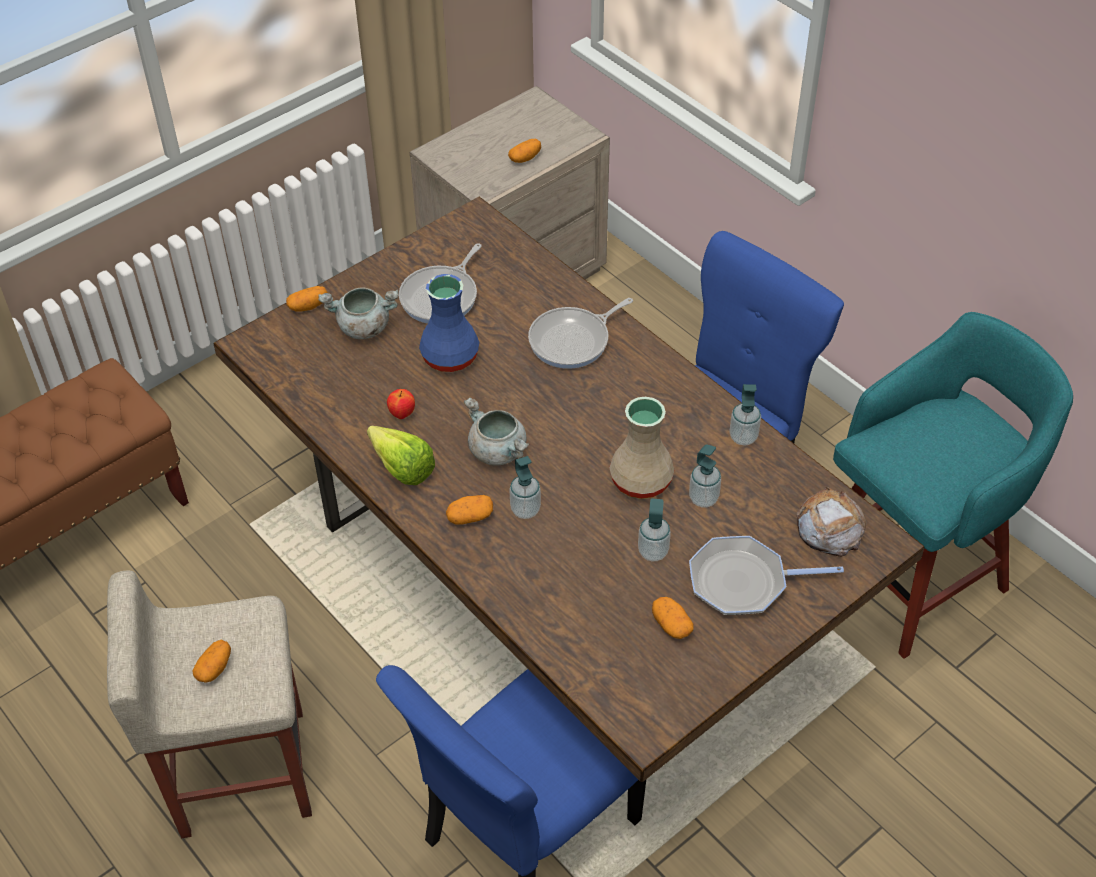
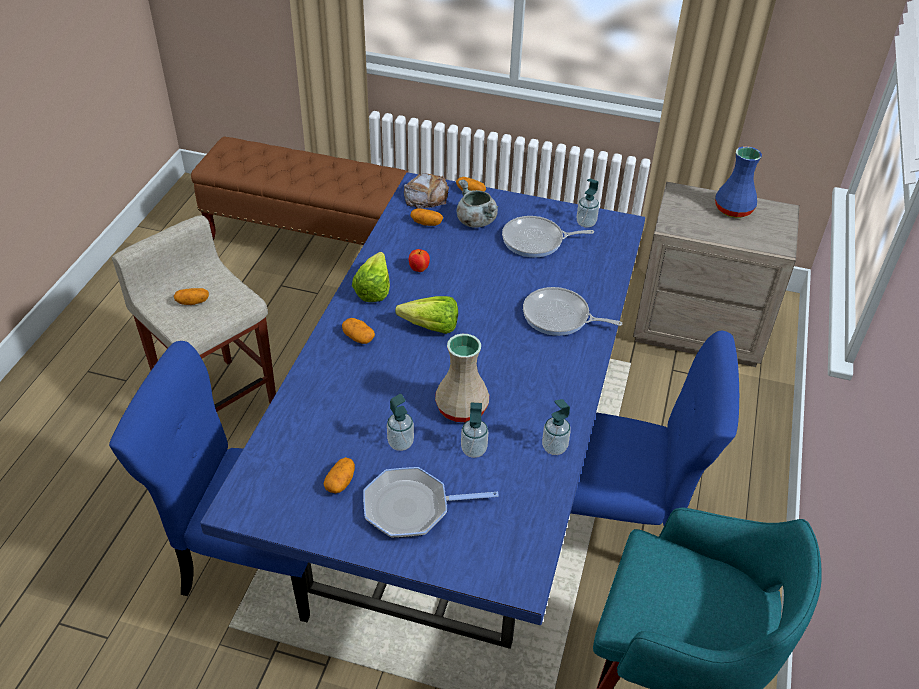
camera: 55 degrees right, 5 degrees down
(448, 357) = (486, 267): blue vase -> blue vase (732, 209)
(499, 451) = (426, 326): grey cooking pot -> lettuce
(525, 158) = (723, 231): potato -> potato (426, 223)
(525, 509) = (386, 361): soap dispenser -> soap dispenser (586, 223)
(551, 594) = (455, 479): brown dining table -> blue dining table
(743, 582) = (411, 507): frying pan -> frying pan turned 60 degrees counterclockwise
(829, 527) = (508, 539): bread -> bread (426, 196)

